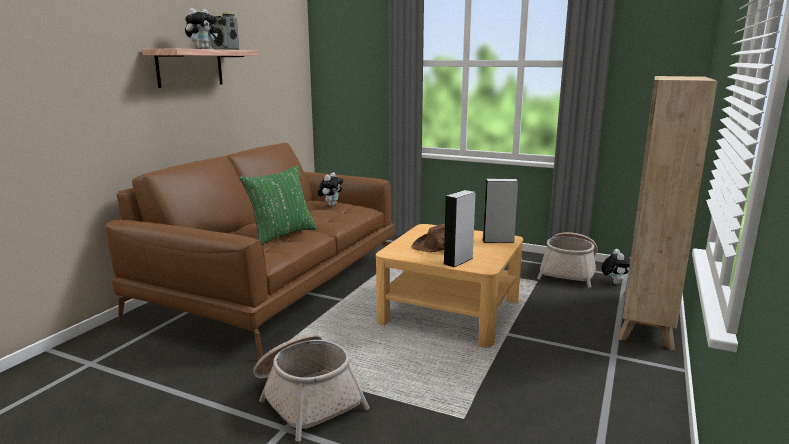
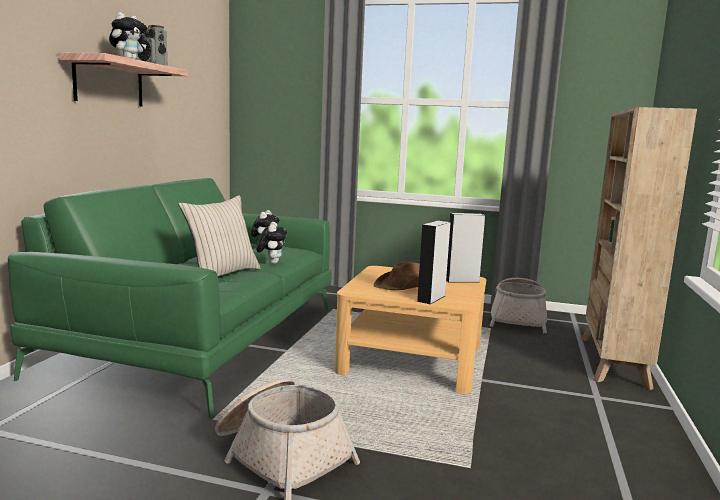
camera: 10 degrees left, 5 degrees down
(275, 286) = (203, 338): brown sofa -> green sofa
(281, 235) = (221, 274): green pillow -> beige pillow
(613, 282) = (566, 328): plush toy -> plush toy (271, 262)

